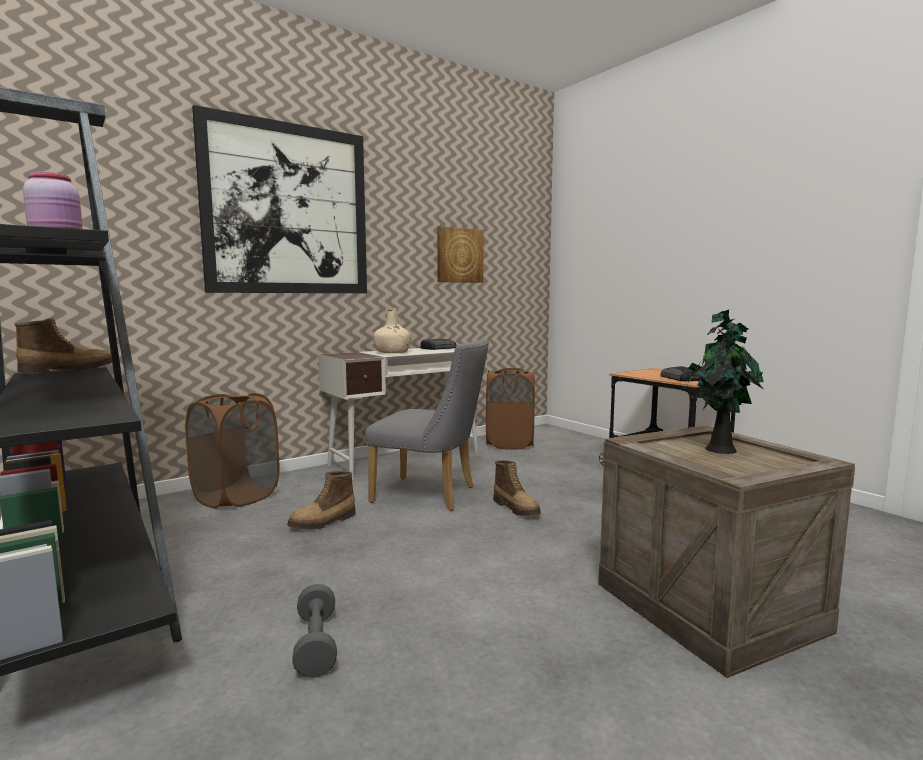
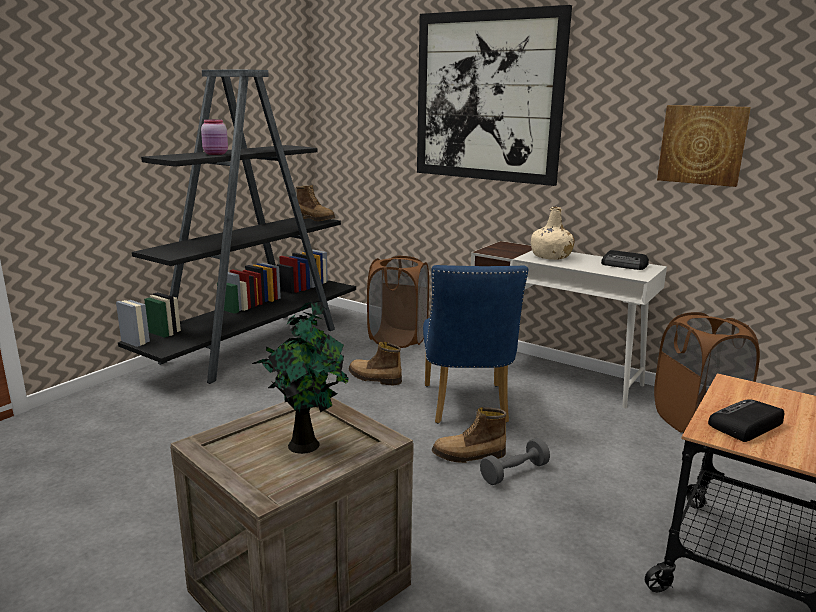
camera: 70 degrees right, 10 degrees up
(316, 645) = (210, 419): grey dumbbell -> grey dumbbell (514, 472)
(431, 495) = (466, 407): grey chair -> blue chair
(517, 508) = (469, 456): boot -> boot turned 45 degrees clockwise

